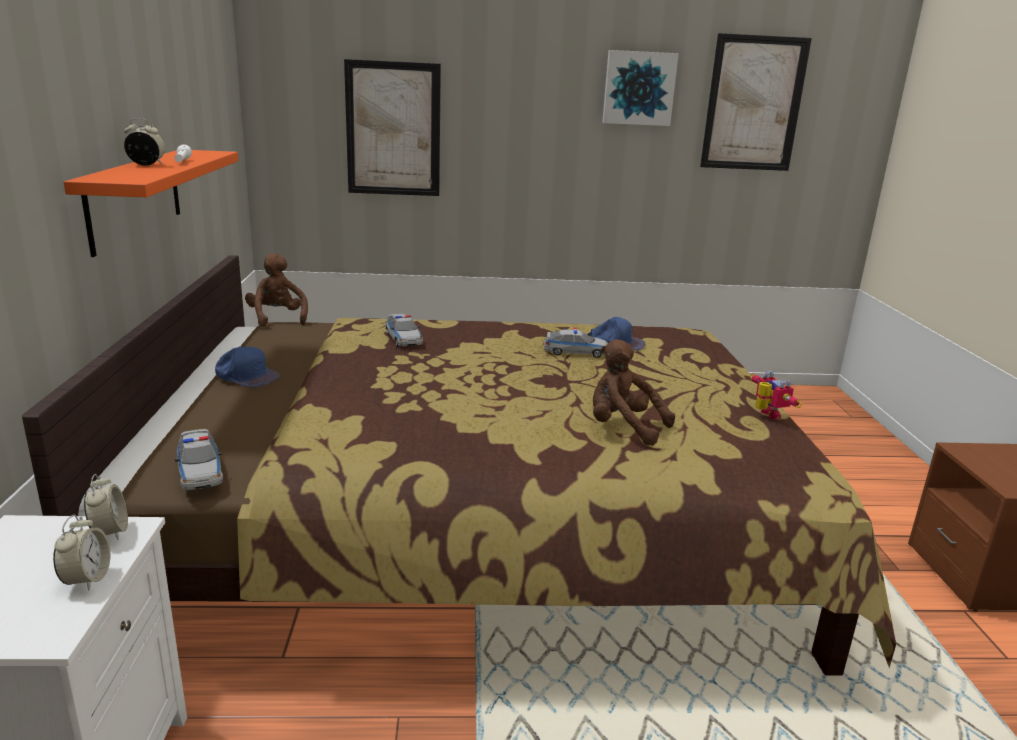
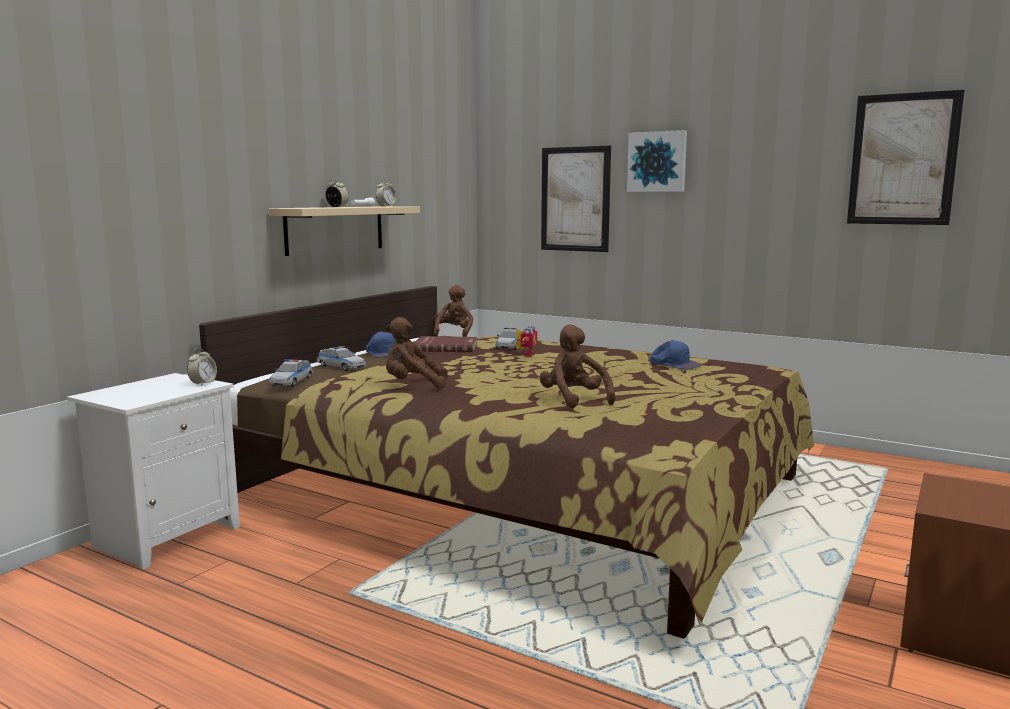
camera: 35 degrees right, 10 degrees down
(87, 579) = (170, 393): alarm clock -> alarm clock (386, 206)
(135, 198) = (335, 229): orange shelf -> beige shelf
(329, 354) = (446, 347): none -> red book
(408, 443) = (413, 385): none -> brown plush toy
(575, 352) = (626, 364): toy car -> toy car (341, 366)
(638, 88) = (780, 153): picture -> picture (657, 162)
(766, 415) = (715, 411): toy robot -> toy robot (525, 355)

